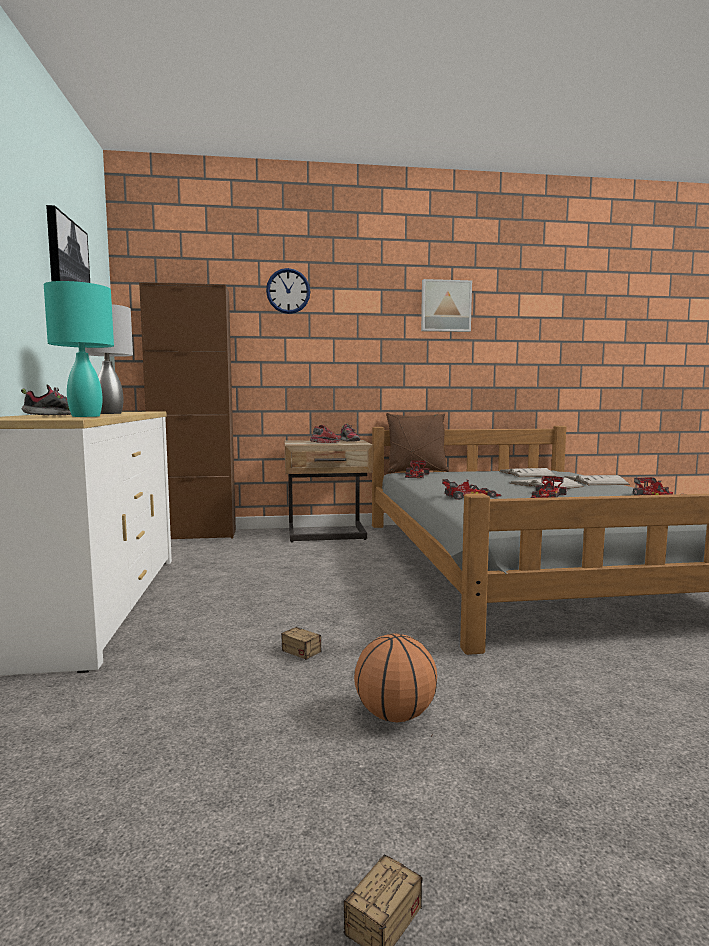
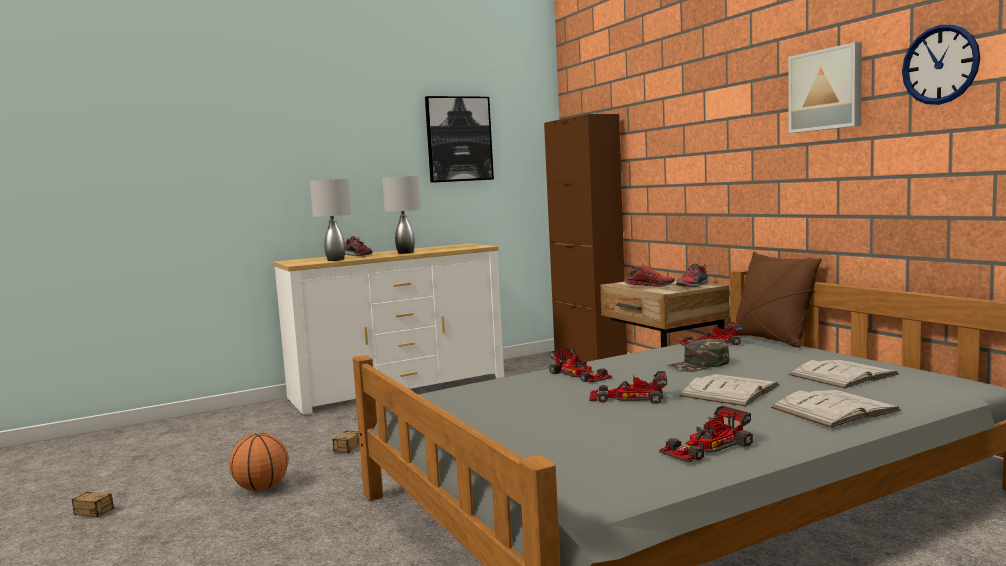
camera: 70 degrees right, 0 degrees up
(85, 416) = (335, 260): turquoise table lamp -> grey table lamp
(288, 291) = (664, 103): wall clock -> wall clock (940, 65)
(475, 482) = (699, 365): none -> green cap

